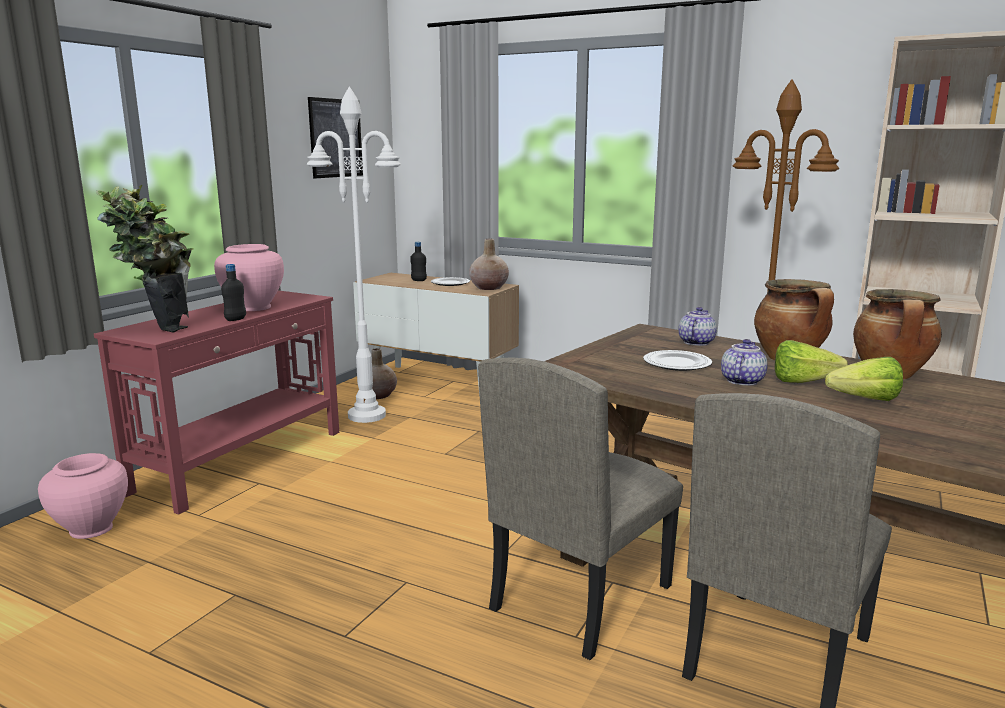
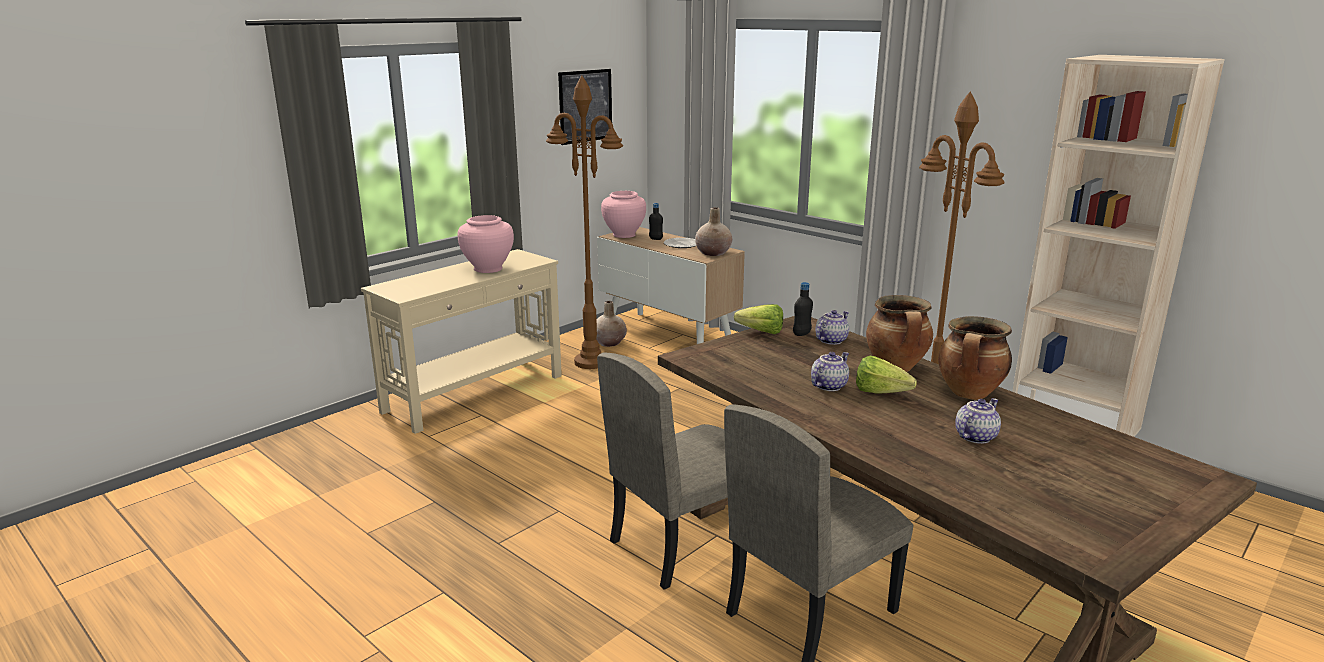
camera: 15 degrees right, 5 degrees up
(91, 529) = (352, 437): pink vase -> pink vase (624, 235)
(158, 327) = (407, 285): potted plant -> none
(235, 319) = (468, 281): black bottle -> black bottle (801, 334)
(242, 460) = (476, 393): red console table -> beige console table
(366, 415) = (590, 362): white floor lamp -> brown floor lamp
(676, 363) = (790, 362): plate -> none
(858, 400) = (908, 415): lettuce -> lettuce (757, 331)
(950, 412) = (974, 436): none -> teapot

